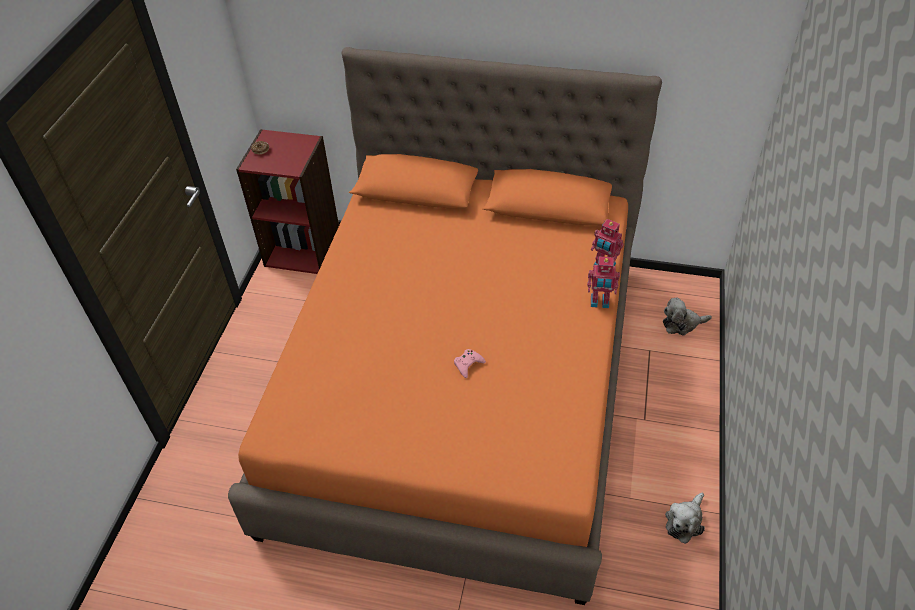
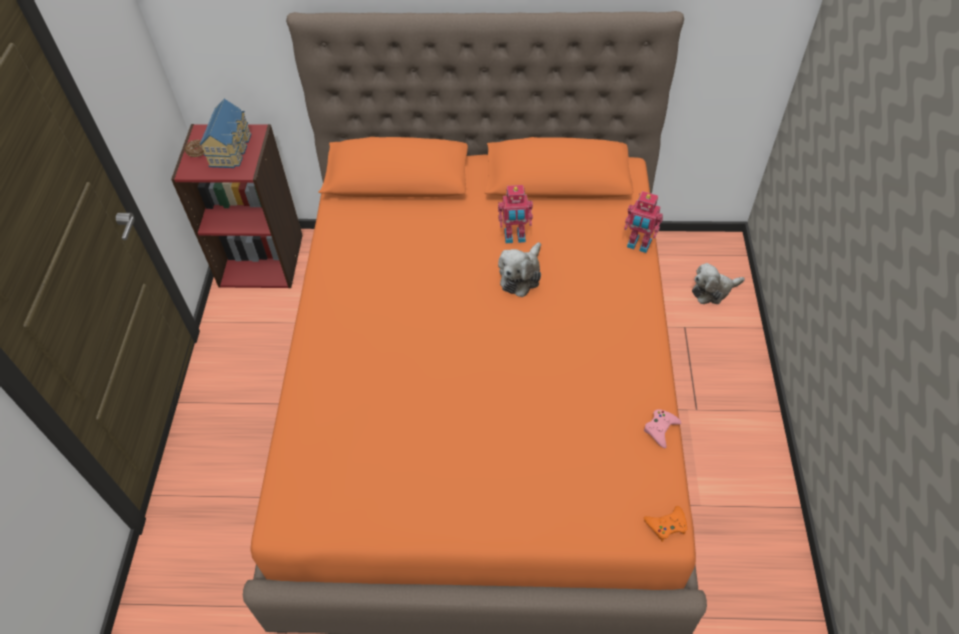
camera: 10 degrees left, 5 degrees up
(288, 151) = (232, 149): none -> toy house
(468, 364) = (509, 391): pink game controller -> pink game controller (660, 429)
(572, 485) = (666, 525): none -> orange game controller
(599, 302) = (644, 291): toy robot -> toy robot (515, 237)
(684, 521) = (765, 523): plush toy -> plush toy (521, 275)

